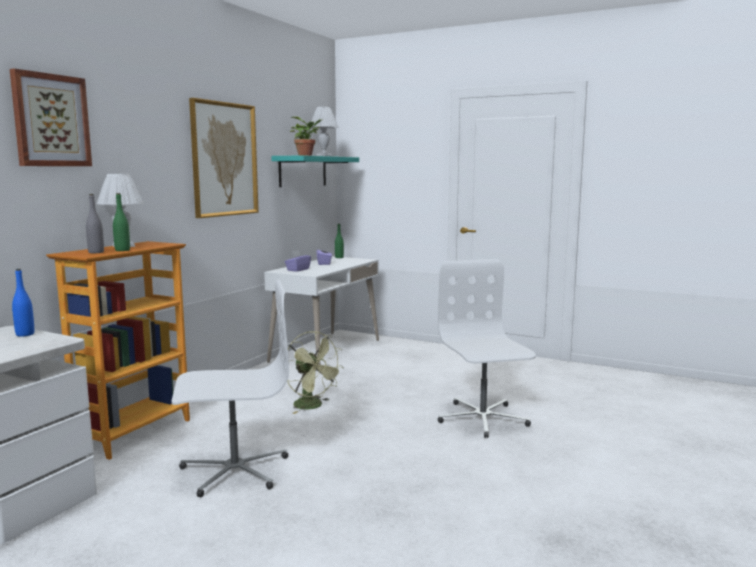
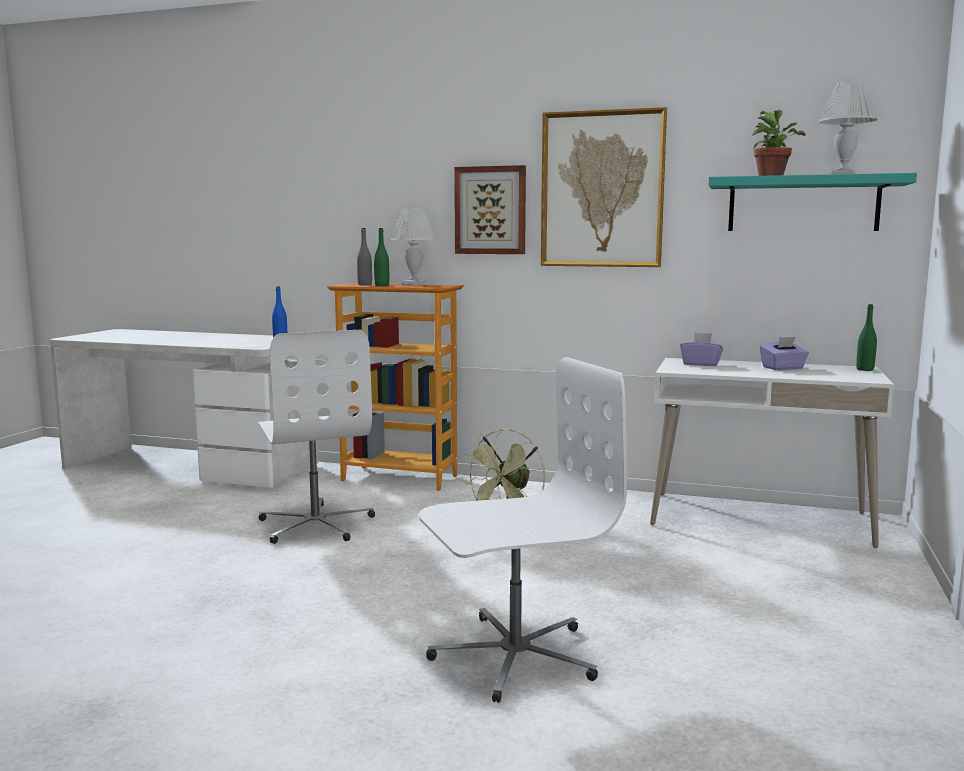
camera: 80 degrees right, 0 degrees up
(51, 120) = (369, 160): picture -> picture (490, 210)

